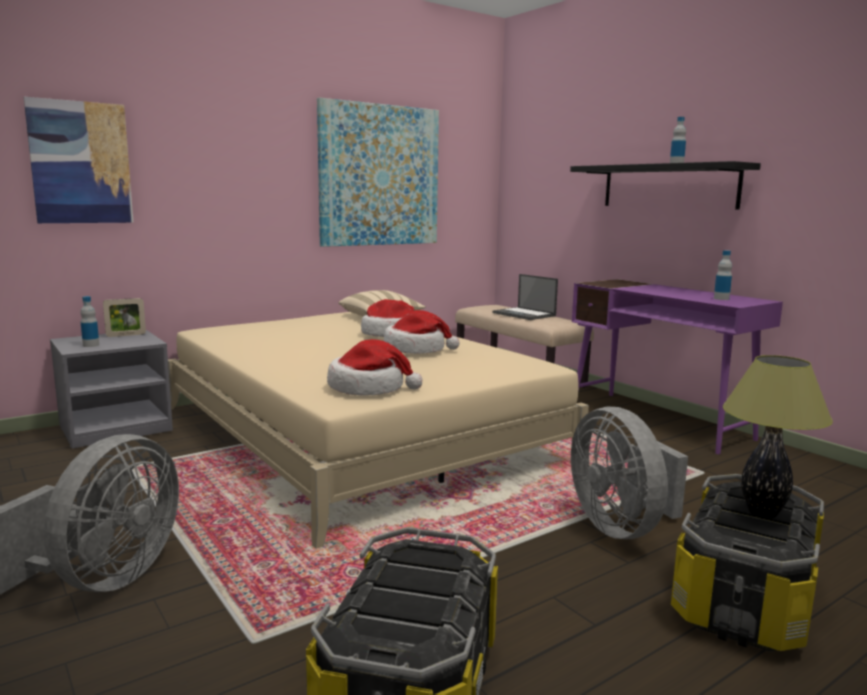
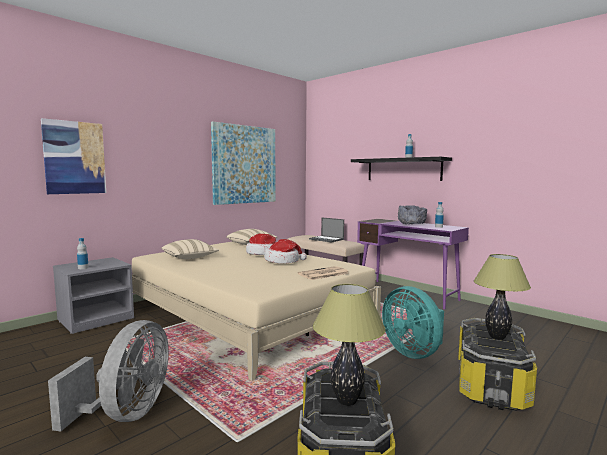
camera: 10 degrees left, 5 degrees down
(126, 335) = (102, 261): picture frame -> none
(265, 337) = (189, 258): none -> beige pillow
(369, 388) = (270, 284): hat -> none
(416, 597) = (347, 400): none -> table lamp
(473, 376) = (323, 274): none -> newspaper
(621, 527) = (413, 352): grey fan -> turquoise fan
(673, 291) = (411, 224): none -> grey bowl

